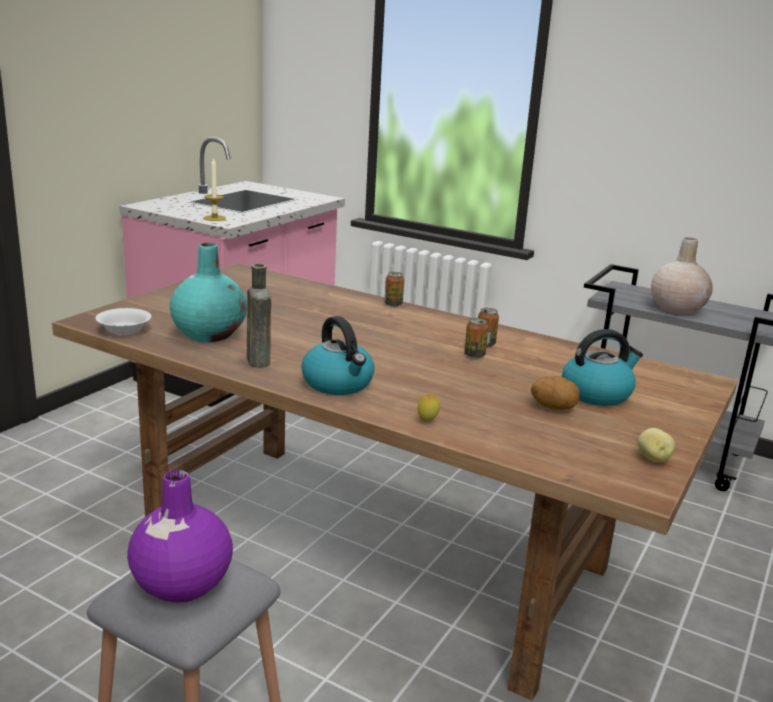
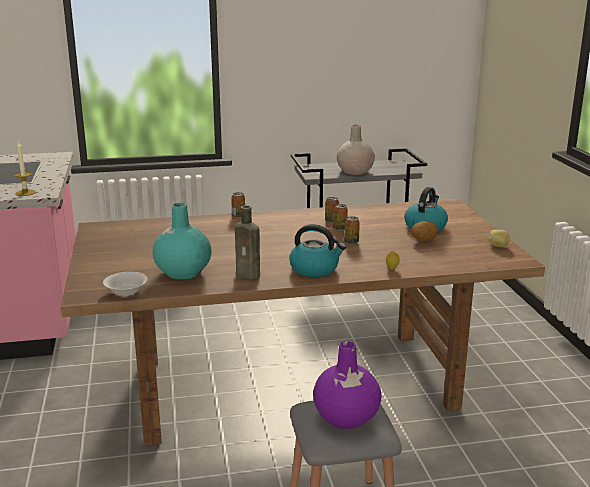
camera: 40 degrees left, 0 degrees up
(451, 374) = (351, 242): none -> can

